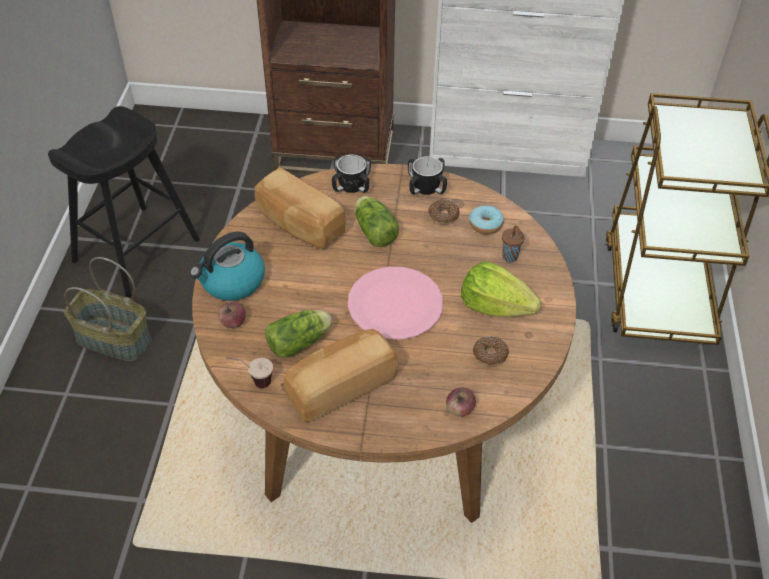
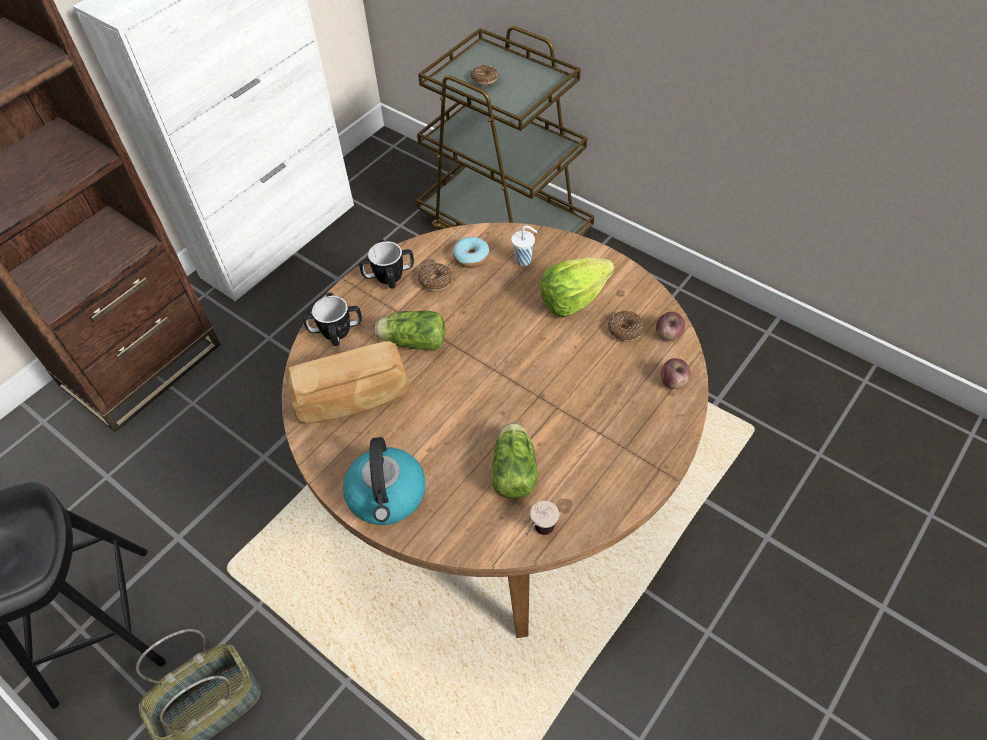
camera: 55 degrees left, 5 degrees up
(233, 322) = (446, 519): apple -> apple (668, 334)
(340, 386) = (592, 461): bread -> none
(395, 305) = (520, 370): pink plate -> none
(510, 257) = (524, 260): brown cup -> white cup
(697, 136) = (484, 79): none -> donut

